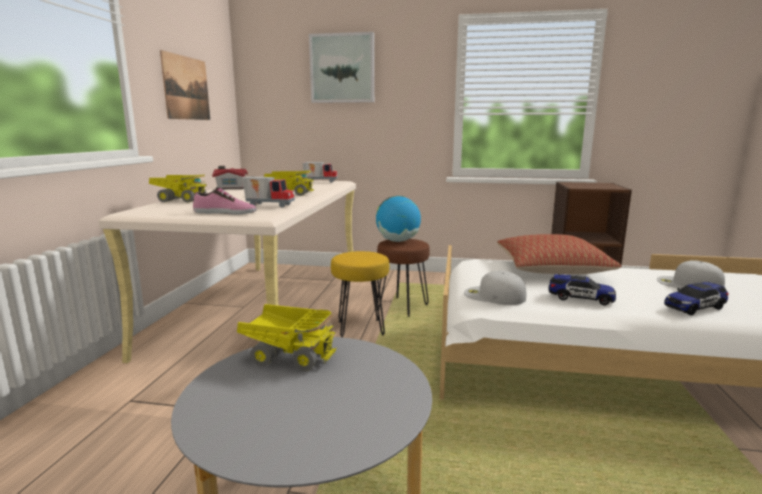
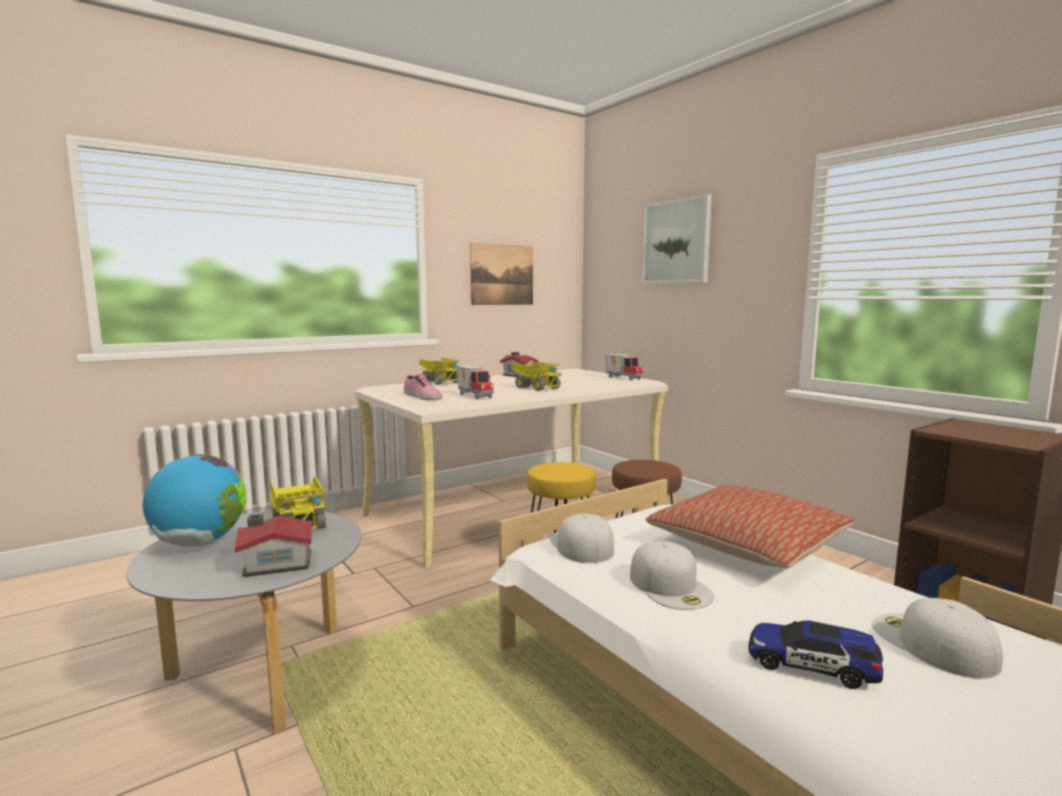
camera: 45 degrees right, 5 degrees down
(375, 390) = (276, 563): none -> toy house
(398, 241) = (645, 463): globe -> globe (200, 543)
(580, 298) = (671, 586): toy car -> white cap

